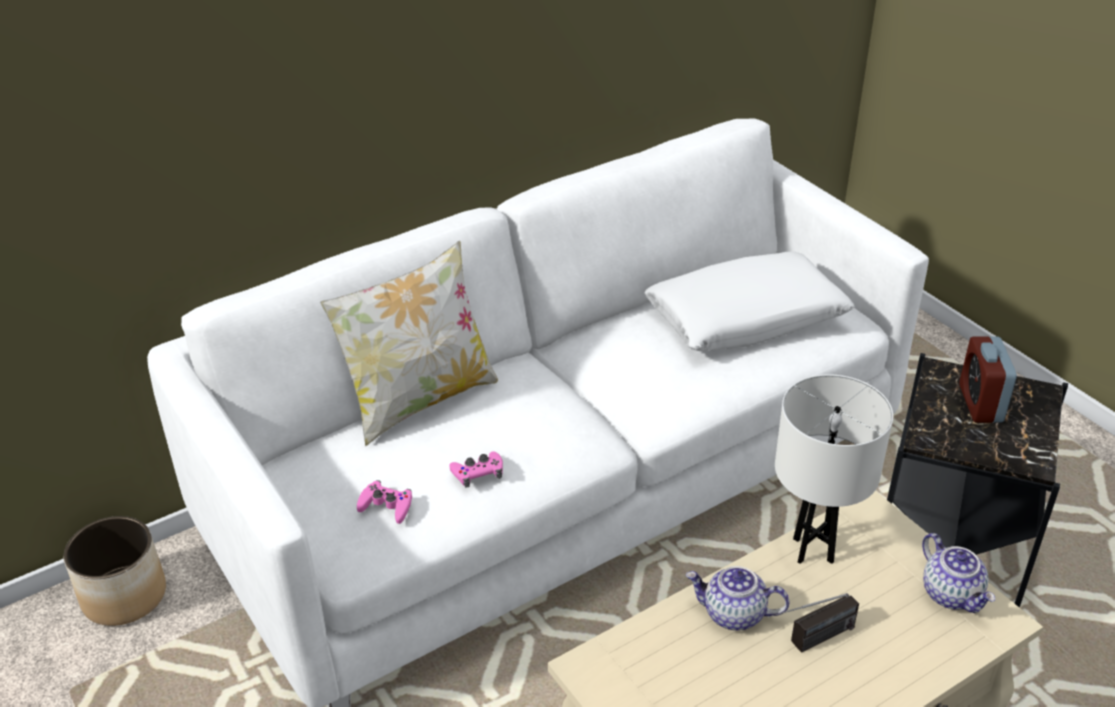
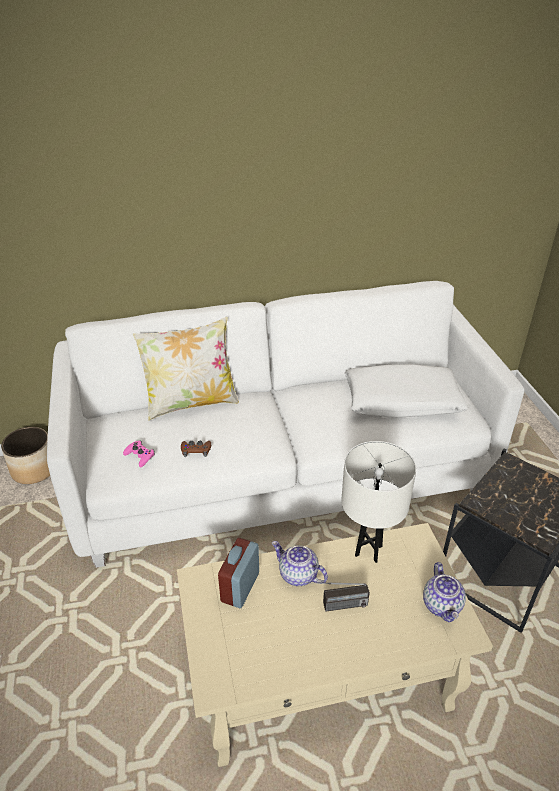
camera: 20 degrees right, 0 degrees up
(478, 473) = (196, 450): pink game controller -> brown game controller
(980, 403) = (526, 490): alarm clock -> alarm clock (240, 587)

